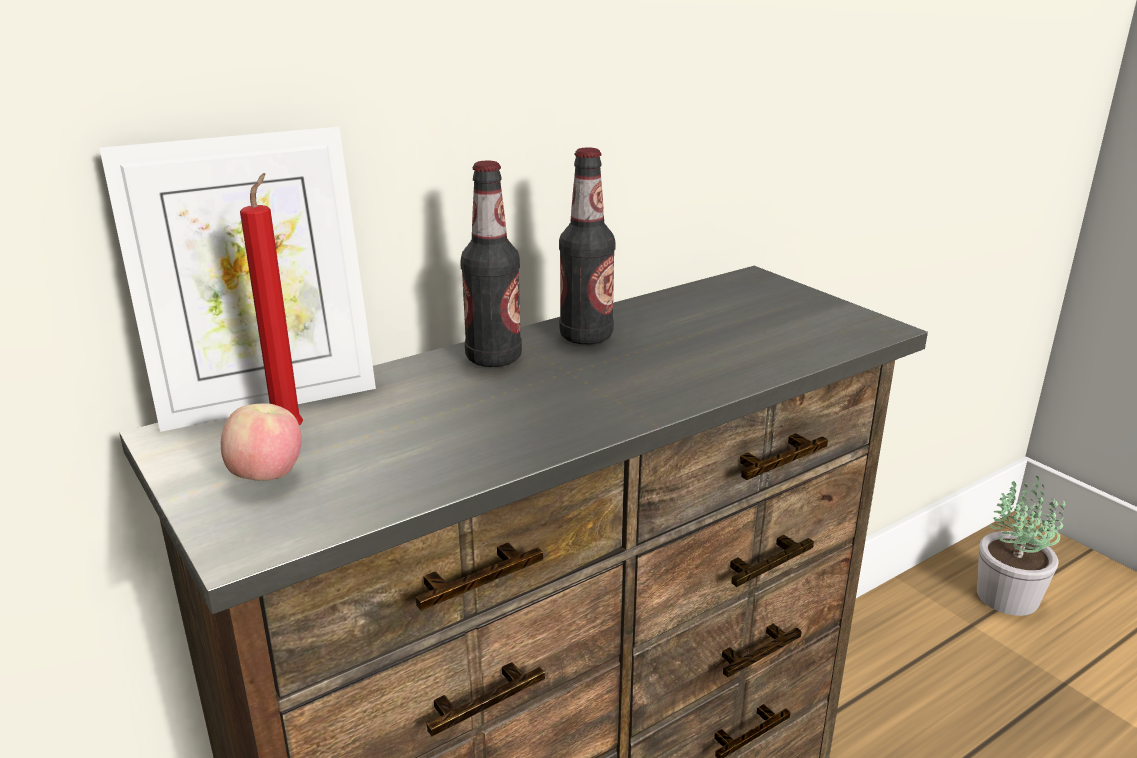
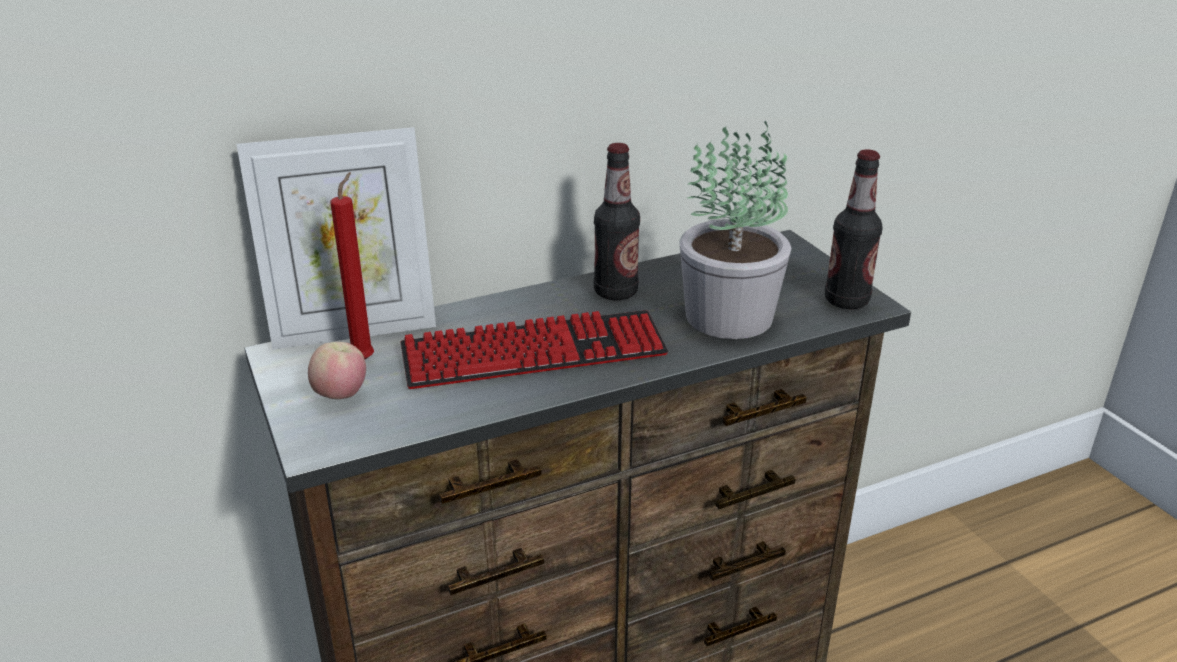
camera: 10 degrees right, 5 degrees up
(493, 358) = (534, 306): bottle -> bottle (846, 301)
(511, 407) = (534, 353): none -> keyboard
(1006, 595) = (1050, 539): potted plant -> potted plant (728, 315)

